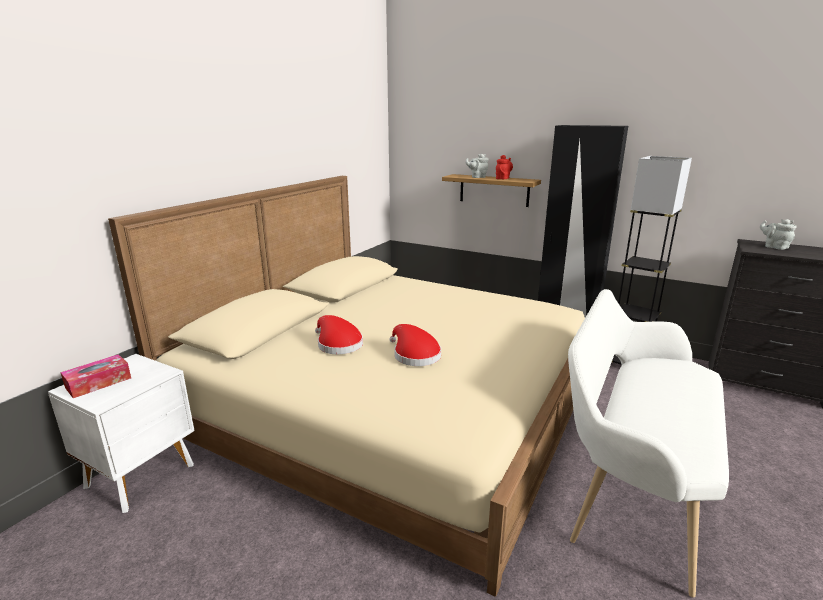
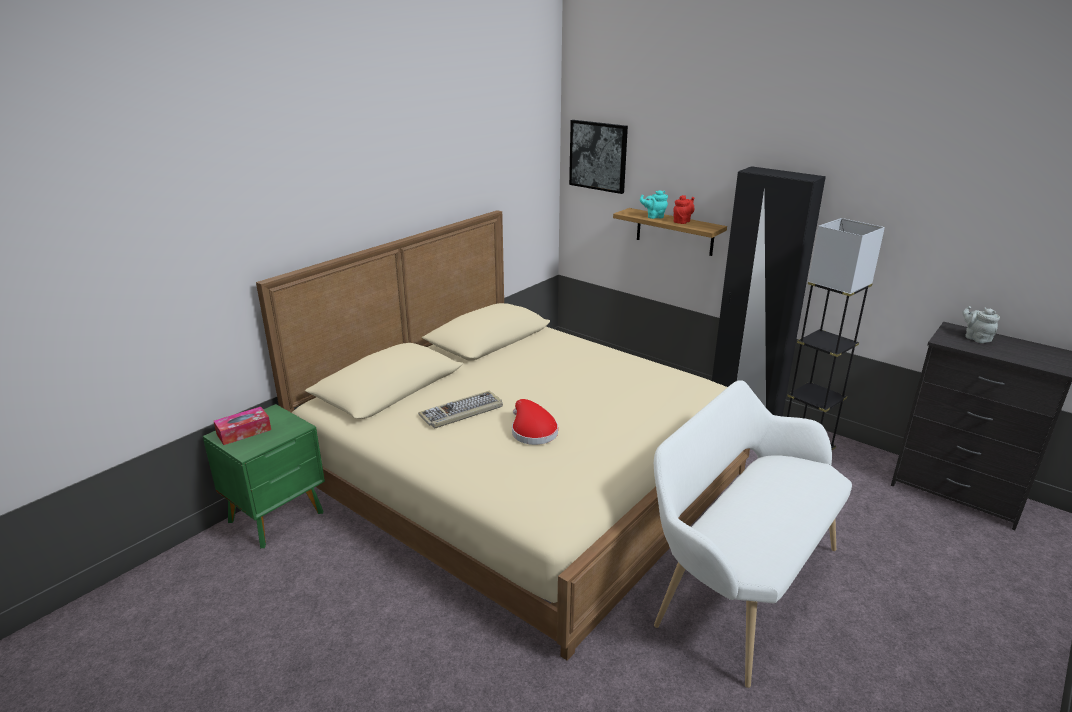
camera: 10 degrees right, 5 degrees up
(142, 475) = (278, 517): white nightstand -> green nightstand
(337, 344) = (461, 412): red hat -> keyboard
(423, 132) = (598, 156): none -> picture
(477, 177) = (654, 217): grey teapot -> turquoise teapot

